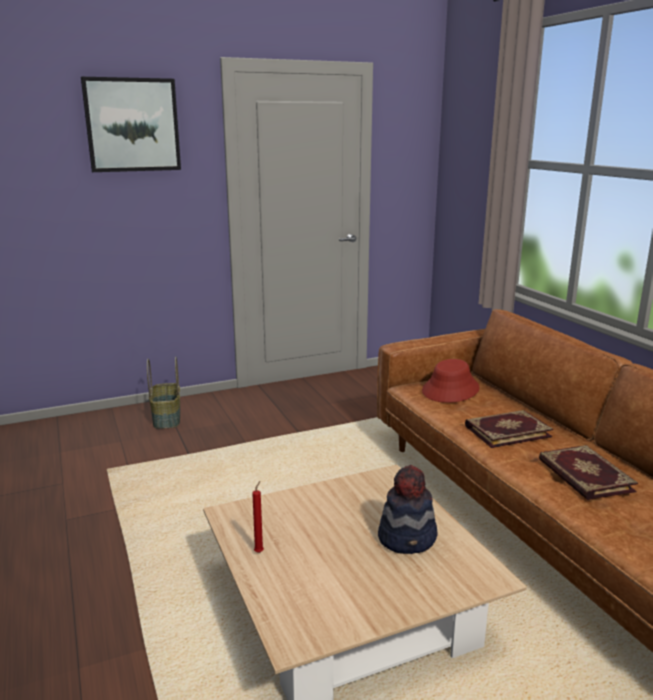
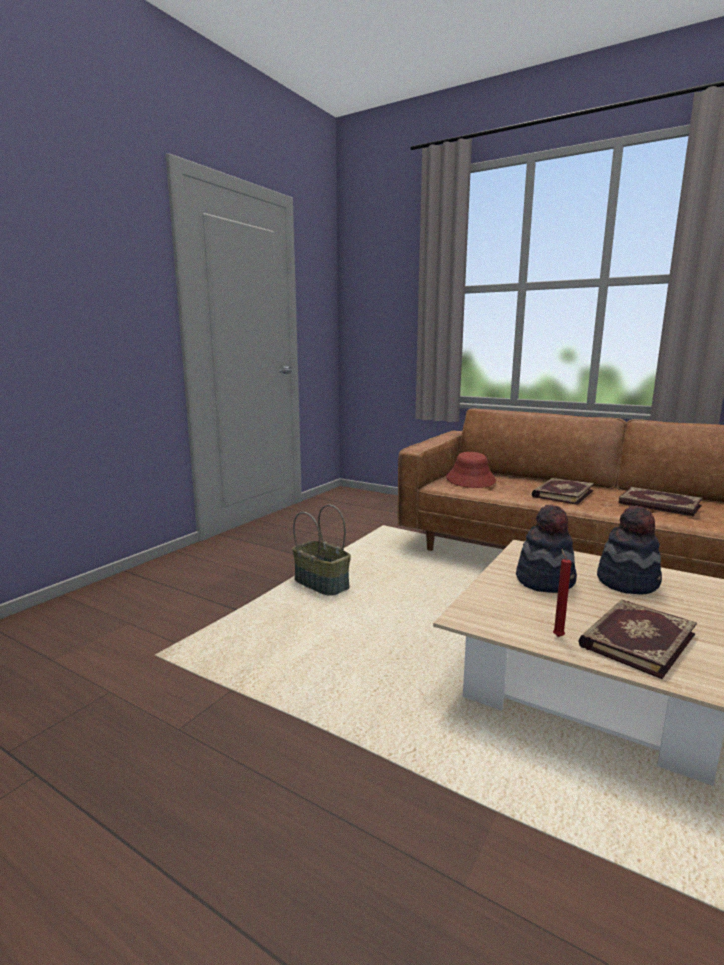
camera: 35 degrees left, 5 degrees down
(132, 125) = (75, 212): picture -> none
(167, 418) = (158, 585): basket -> basket (322, 584)
(307, 579) = (635, 639): none -> book
(341, 509) = (545, 581): none -> hat

